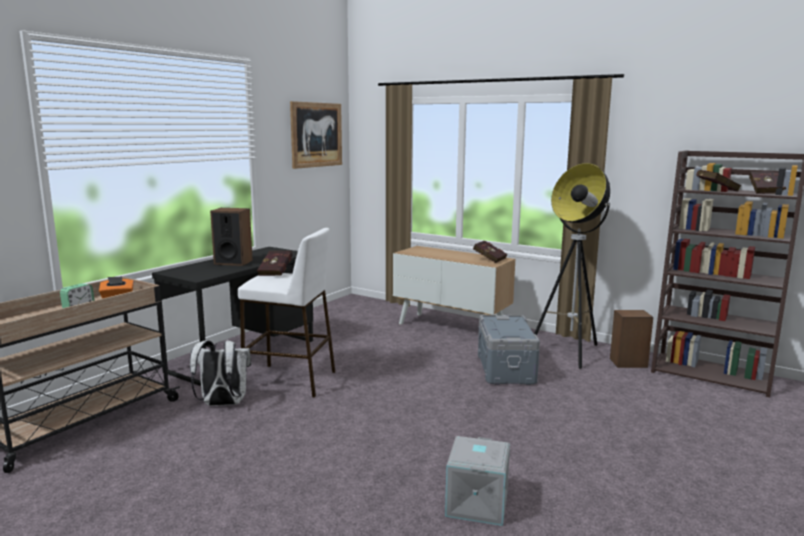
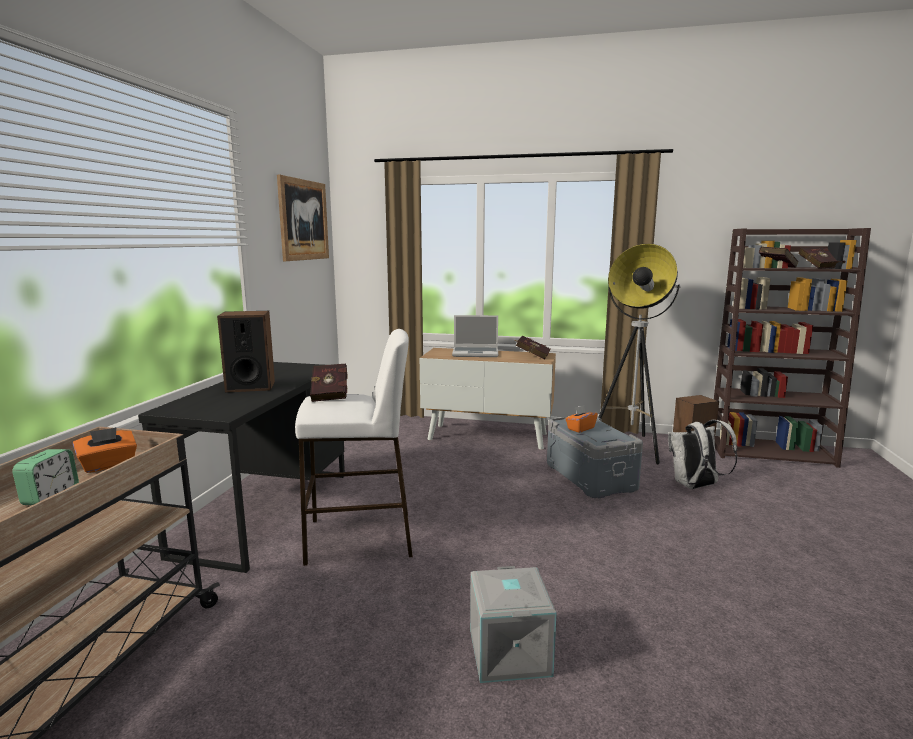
camera: 20 degrees left, 0 degrees up
(222, 404) = (292, 596): white backpack -> white backpack (695, 486)
(444, 253) = (476, 353): none -> laptop
(475, 503) = (749, 675): grey storage box -> grey storage box (507, 652)
(499, 325) = (580, 428): none -> orange tissue box

